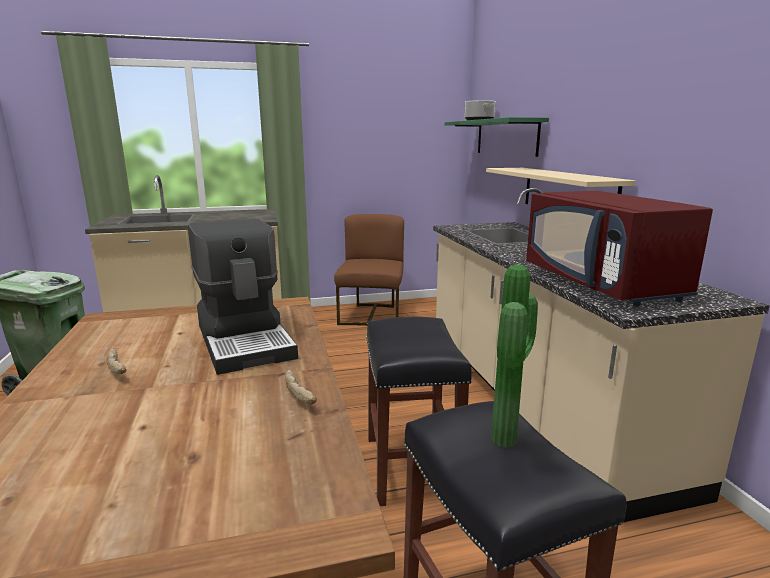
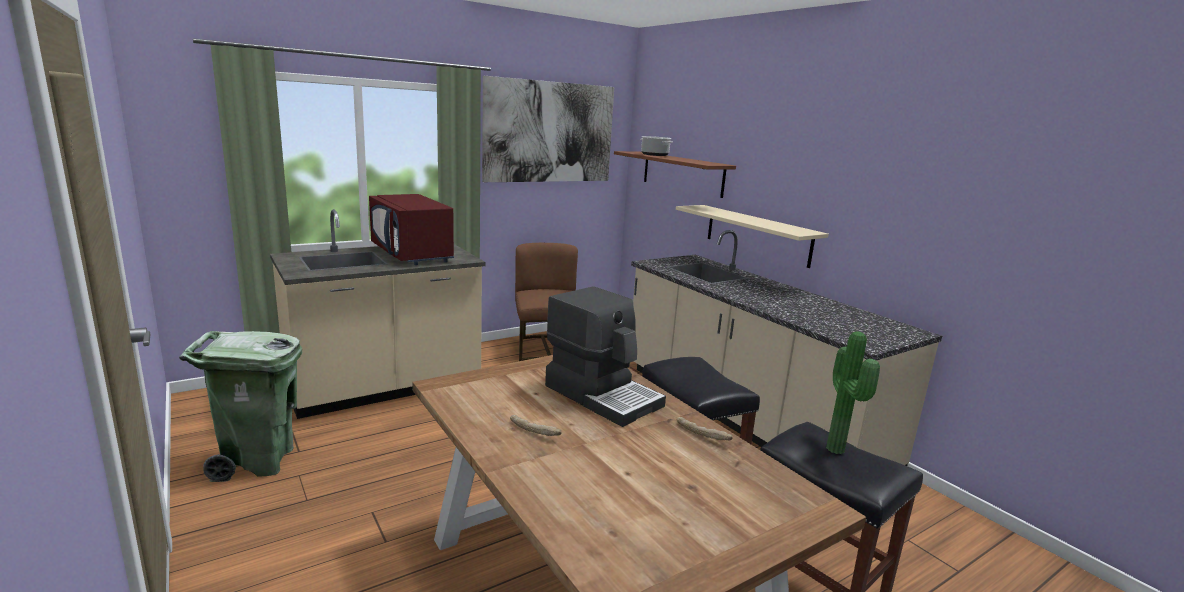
camera: 20 degrees left, 0 degrees up
(378, 106) = (549, 132): none -> picture
(506, 137) = (682, 173): green shelf -> brown shelf
(602, 284) = (830, 323): red microwave -> red microwave (412, 254)

